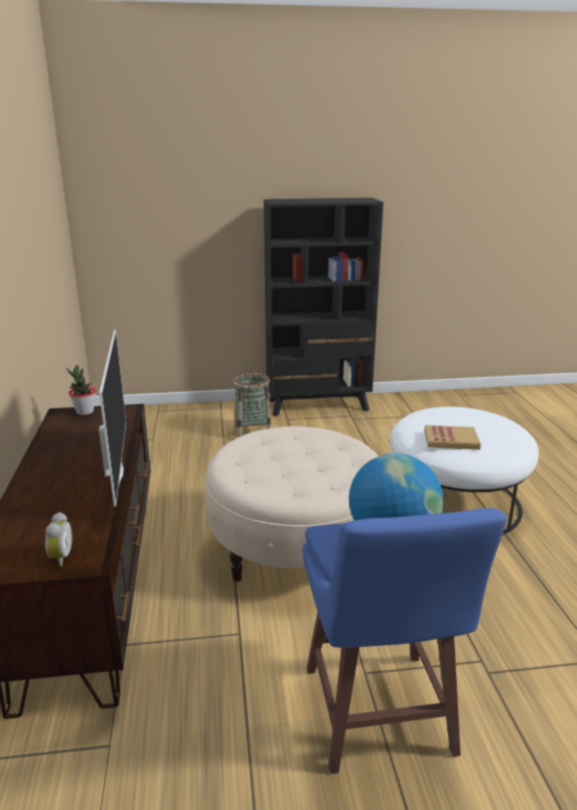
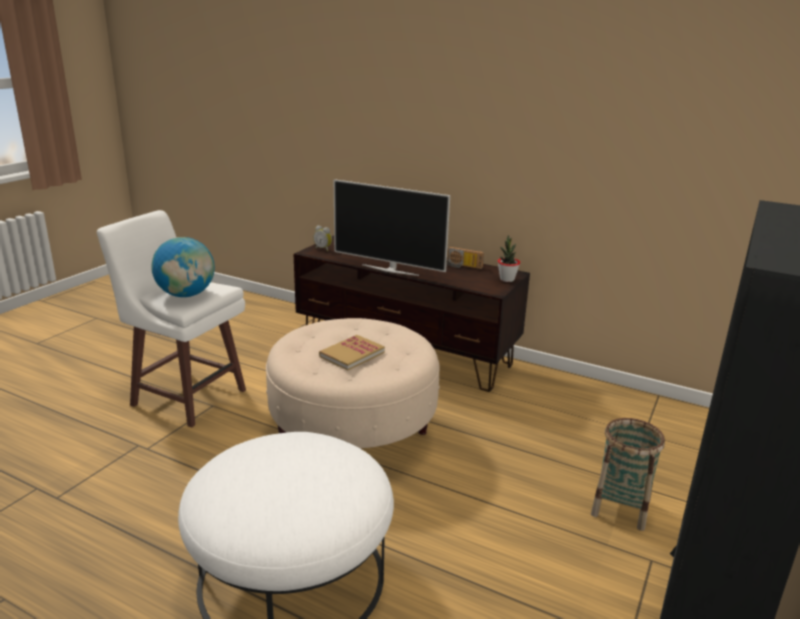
camera: 125 degrees right, 0 degrees up
(58, 440) = (462, 266): none -> radio
(377, 714) = (187, 396): blue stool -> white stool
(451, 440) = (277, 449): book -> book (352, 354)

